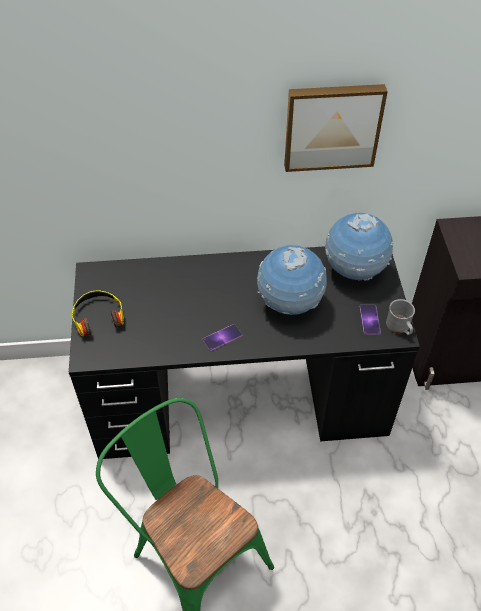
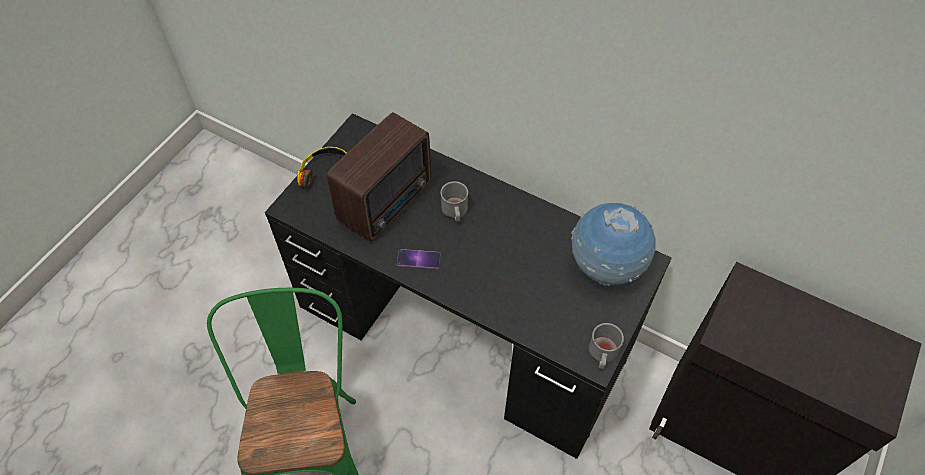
camera: 35 degrees right, 5 degrees up
(163, 310) = (388, 201): none -> radio
(220, 291) = (455, 212): none -> grey mug
(289, 304) = (510, 264): globe -> none
(332, 126) = (626, 95): picture -> none
(369, 319) = (577, 328): phone -> none

